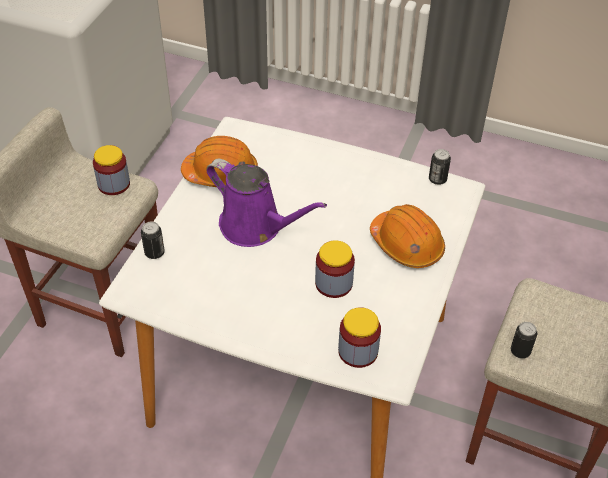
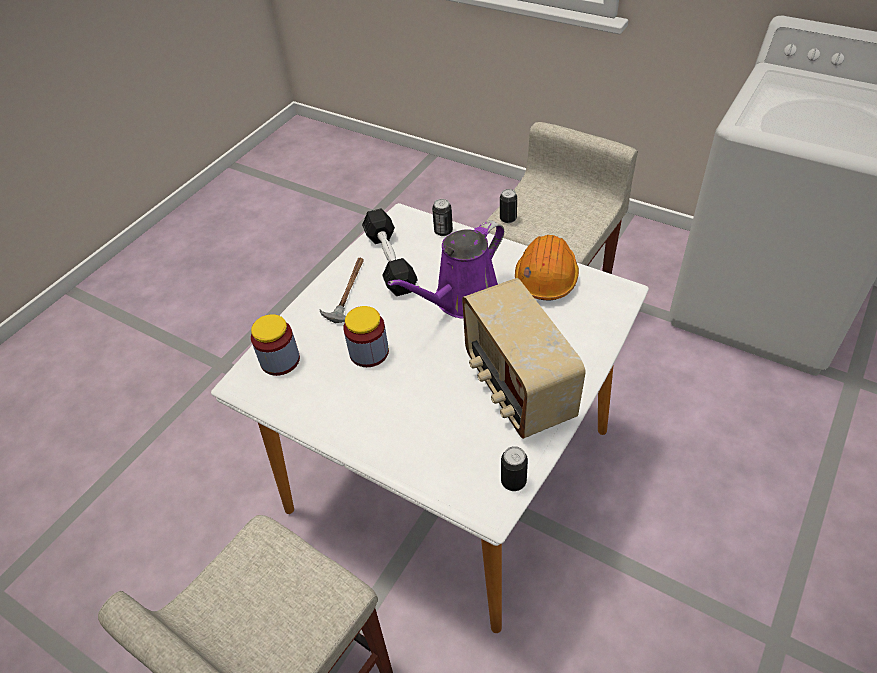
camera: 105 degrees right, 0 degrees up
(114, 184) = (576, 231): jar -> none
(204, 289) = (390, 261): none -> black dumbbell
(254, 316) = (348, 291): none -> hammer
(352, 184) = (516, 388): none -> radio
(406, 245) = (406, 425): orange hard hat -> none
(520, 351) = (264, 549): can -> can (508, 219)

